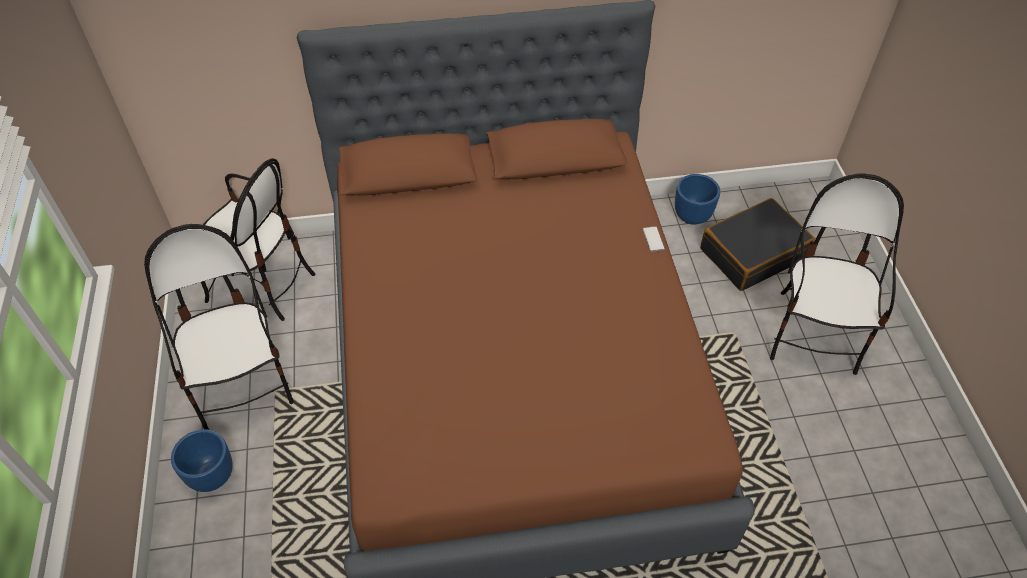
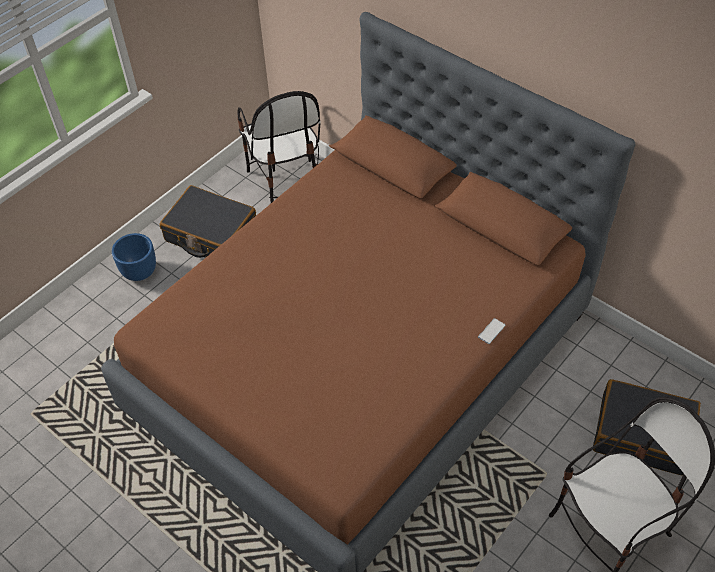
camera: 50 degrees right, 0 degrees up
(242, 383) = (211, 234): chair -> black suitcase
(692, 215) = (631, 368): blue planter -> none

